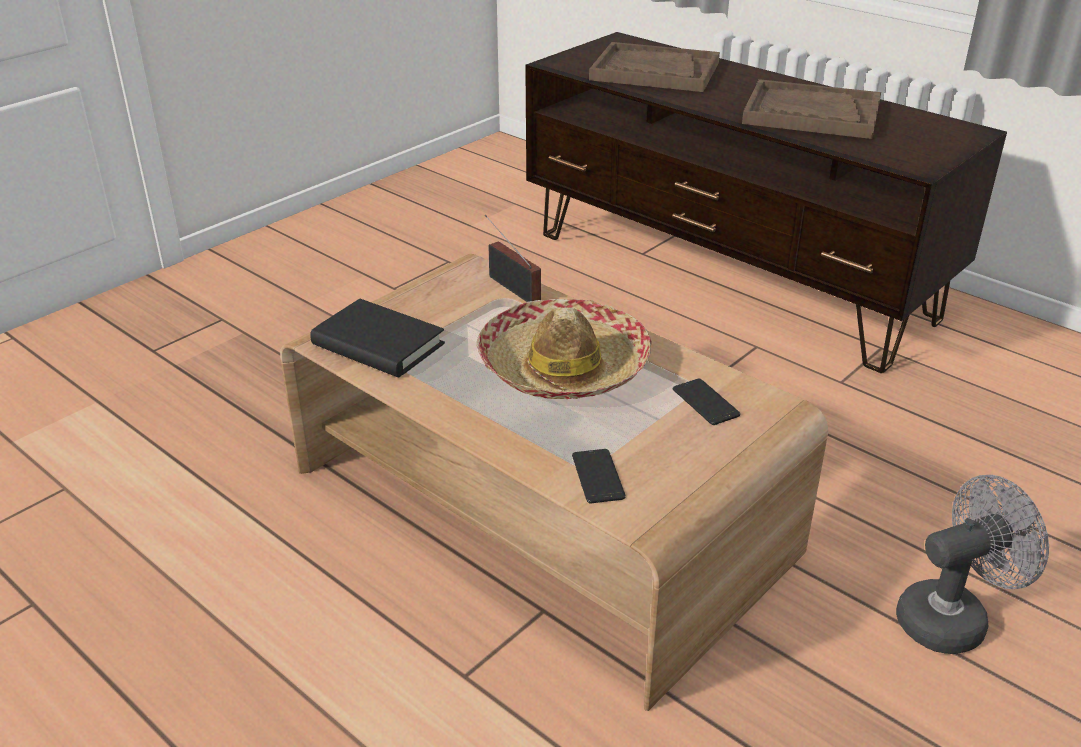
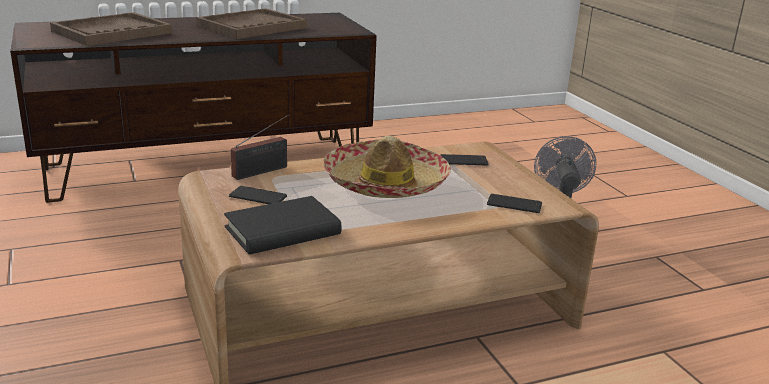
camera: 65 degrees left, 10 degrees down
(445, 305) = (258, 196): none -> phone
(512, 287) = (263, 171): radio -> radio turned 150 degrees clockwise

